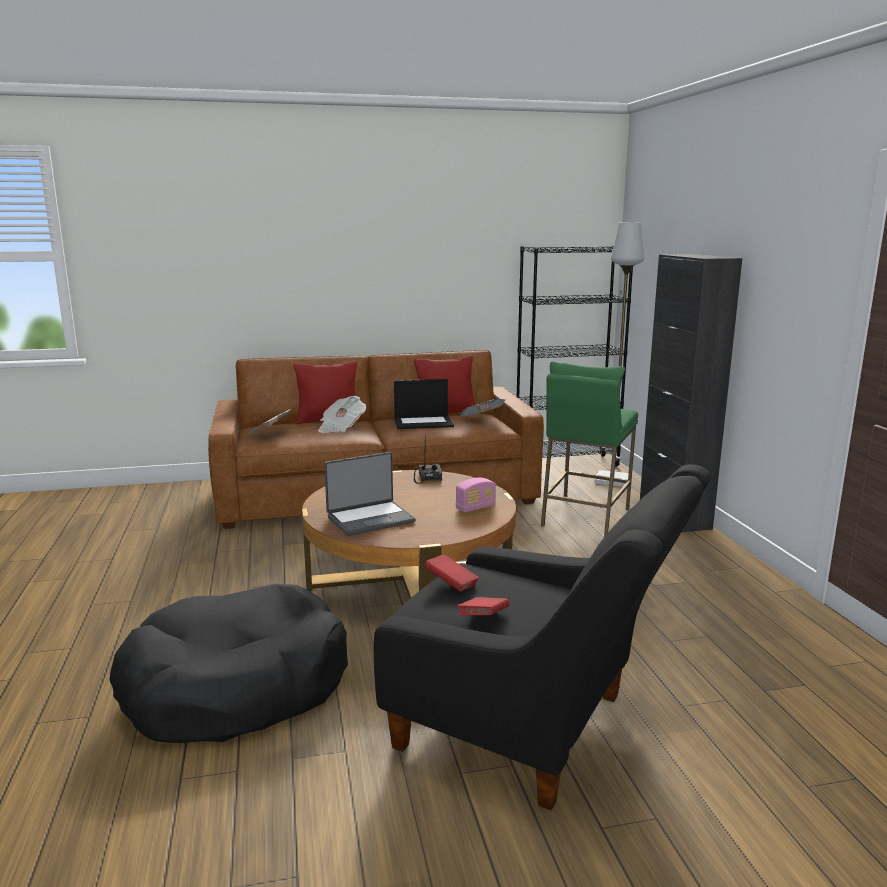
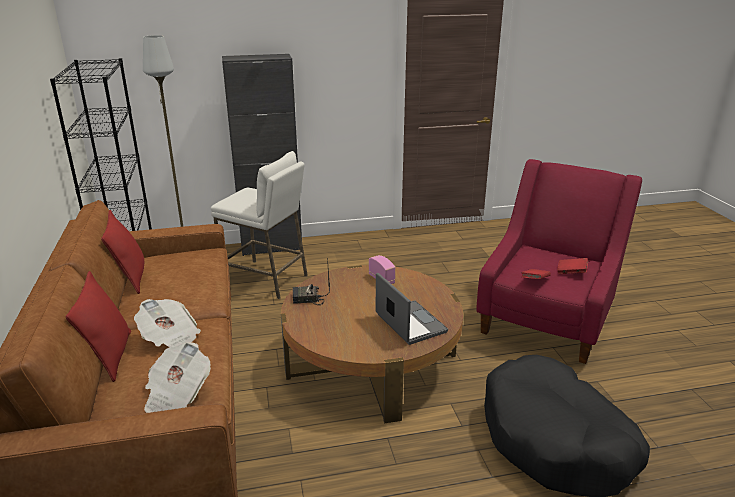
camera: 90 degrees left, 10 degrees up
(424, 422) = (175, 287): laptop -> none
(481, 420) = (181, 258): newspaper -> none
(531, 729) = (547, 319): black armchair -> red armchair
(585, 517) = (265, 279): green stool -> white stool

